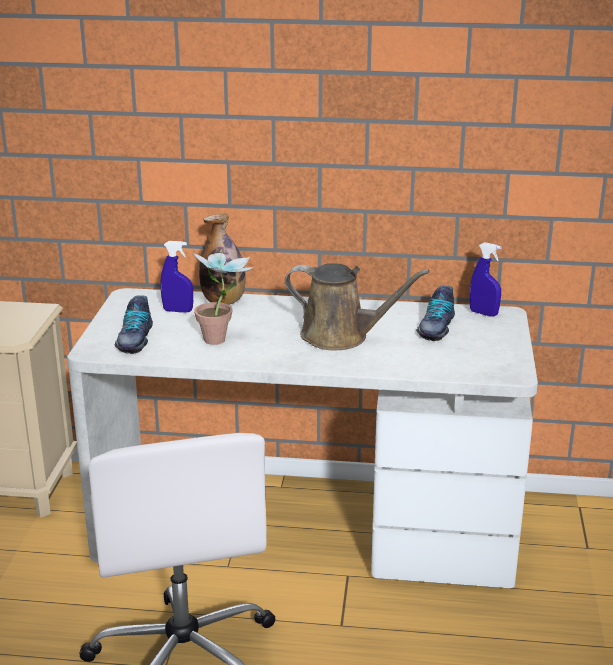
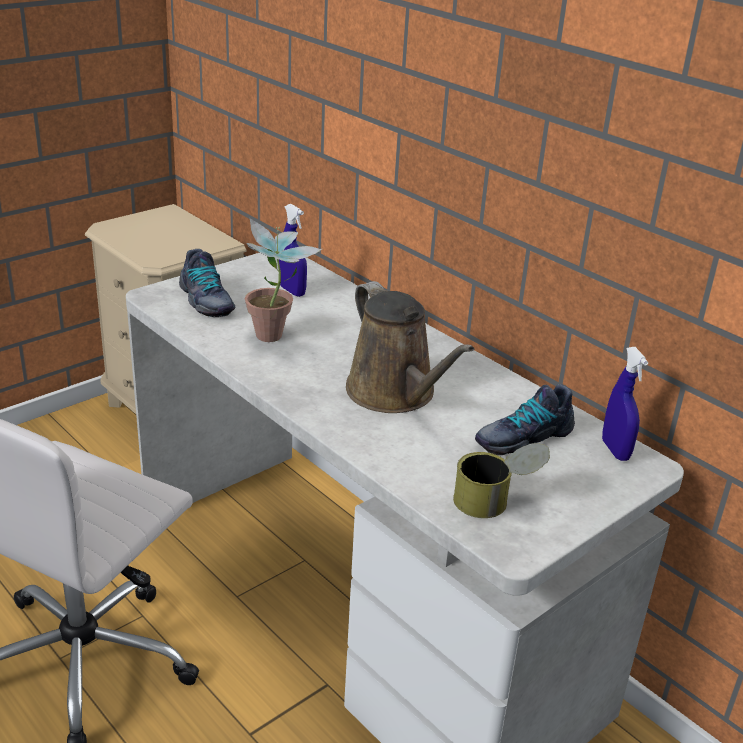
camera: 40 degrees right, 5 degrees up
(134, 339) = (205, 300): shoe -> shoe turned 75 degrees counterclockwise
(223, 302) = (349, 301): bottle -> none
(474, 359) = (497, 501): none -> can

